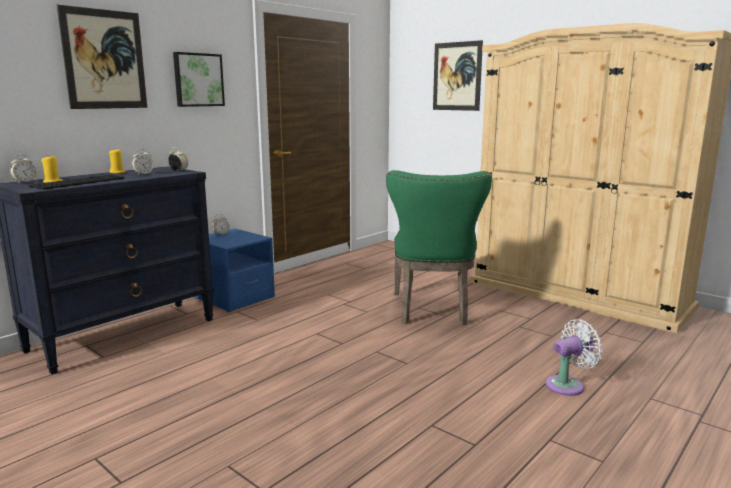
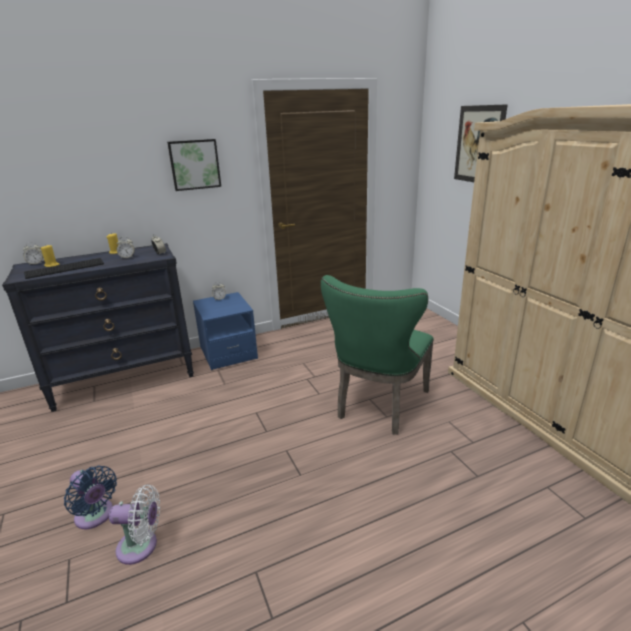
camera: 25 degrees right, 10 degrees up
(104, 59) = (101, 155): picture -> none
(222, 432) = (96, 516): none -> blue fan
(568, 385) = (436, 562): white fan -> white fan (141, 546)

